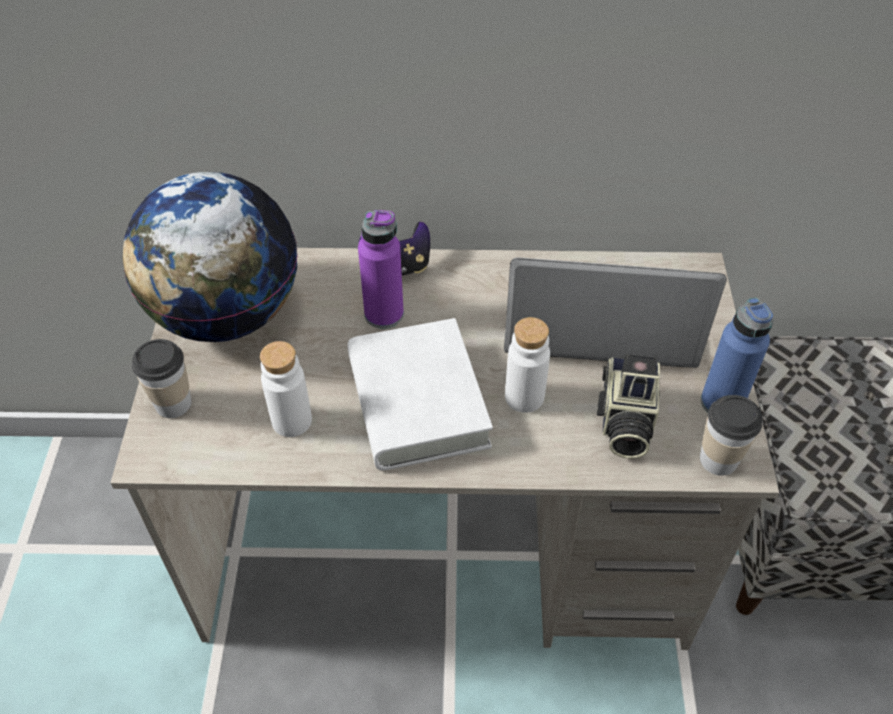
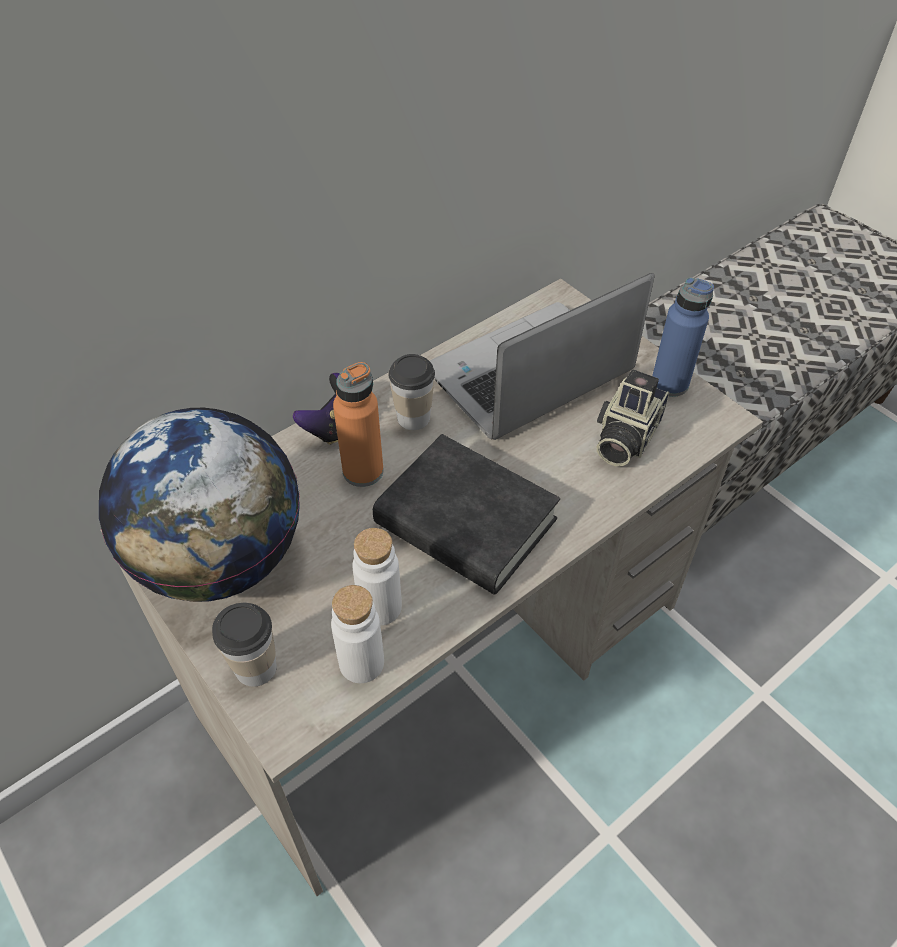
camera: 40 degrees left, 0 degrees up
(384, 314) = (363, 471): purple bottle -> orange bottle
(417, 402) = (465, 522): white book -> black book
(524, 397) = (539, 465): white bottle -> white bottle (361, 663)
(624, 421) = (624, 437): camera -> camera turned 60 degrees clockwise
(718, 459) = (707, 423): cup -> cup (413, 417)

